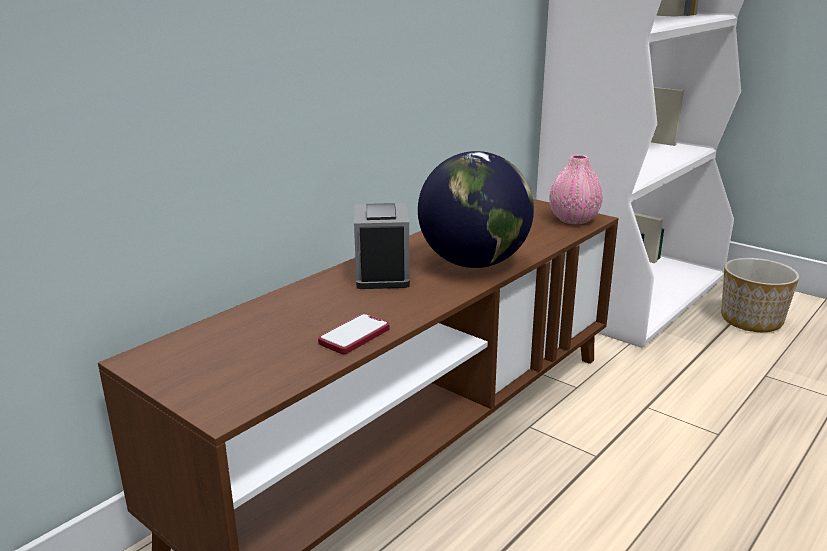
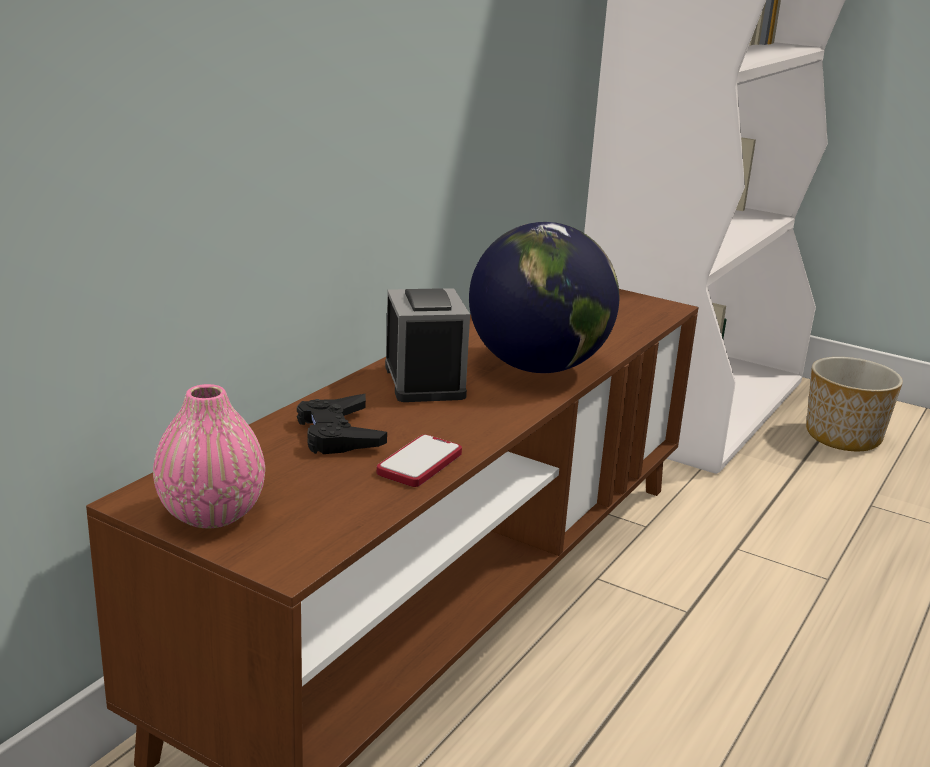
camera: 10 degrees left, 0 degrees up
(302, 312) = (339, 434): none -> black game controller
(574, 220) = (644, 309): pink vase -> pink vase (212, 514)

